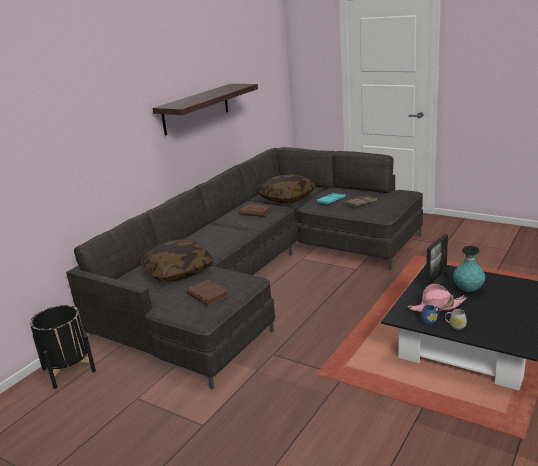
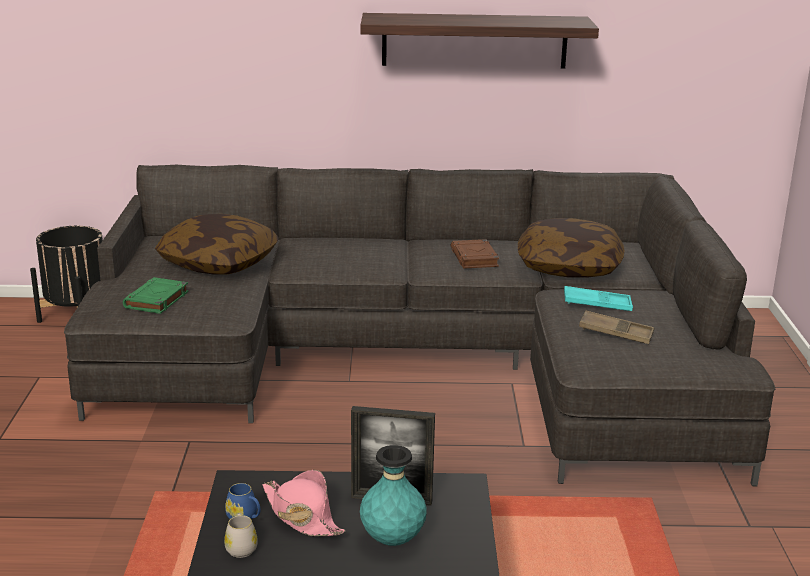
camera: 55 degrees right, 0 degrees up
(208, 295) = (156, 300): brown book -> green book

